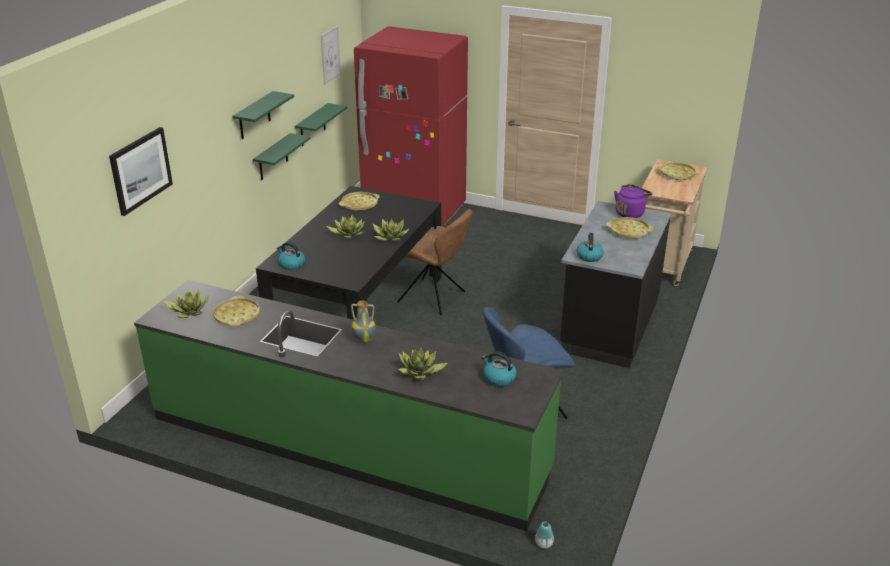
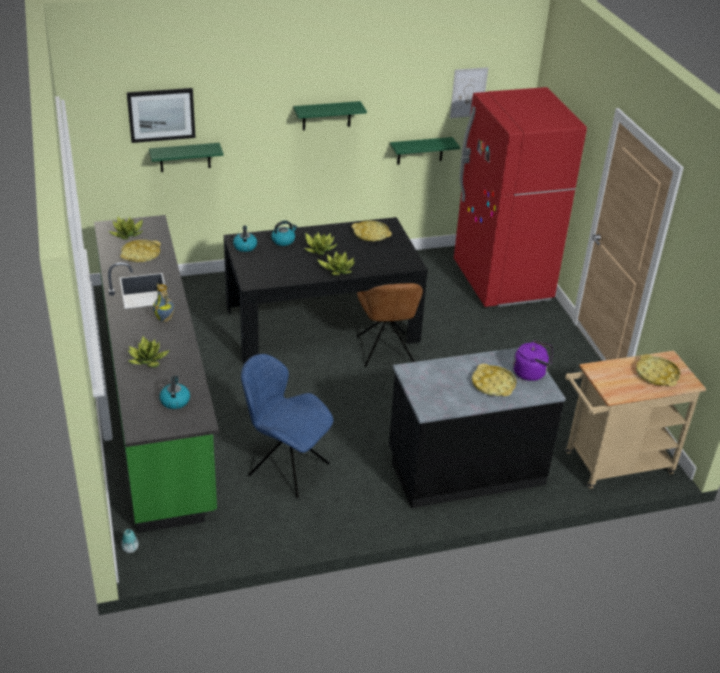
camera: 50 degrees right, 5 degrees up
(273, 157) = (347, 160): green shelf -> green shelf (185, 157)
(589, 256) = (417, 377): kettle -> kettle (283, 240)

